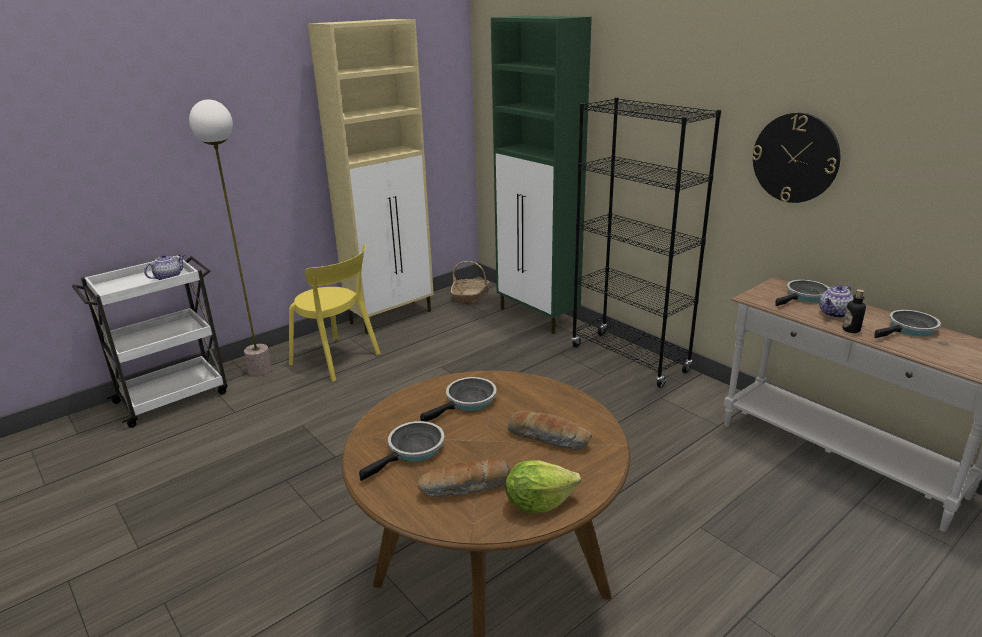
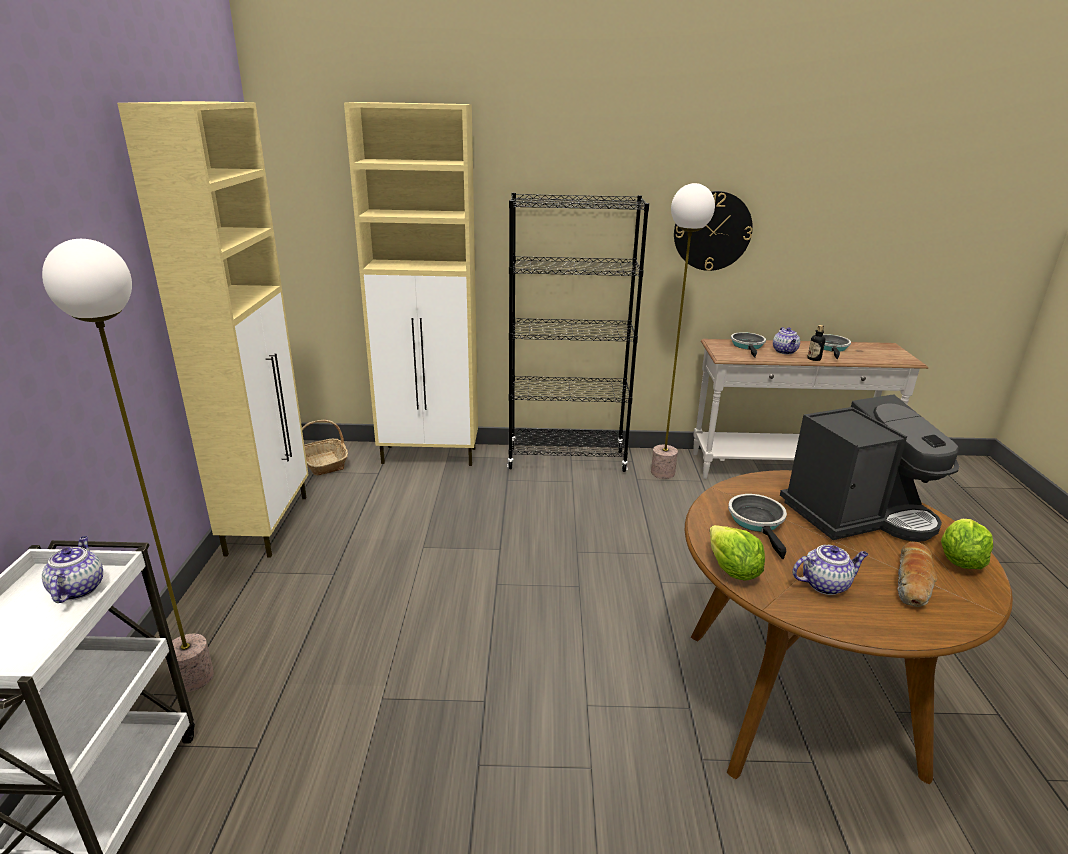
camera: 50 degrees left, 0 degrees up
(338, 360) = (288, 603): yellow chair -> none
(385, 412) = (732, 570): none -> lettuce
(413, 450) = (825, 584): frying pan -> teapot
(538, 317) = (430, 456): green cabinet -> beige cabinet
(549, 438) = (858, 514): bread -> coffee machine
(693, 403) = (662, 473): none -> floor lamp

